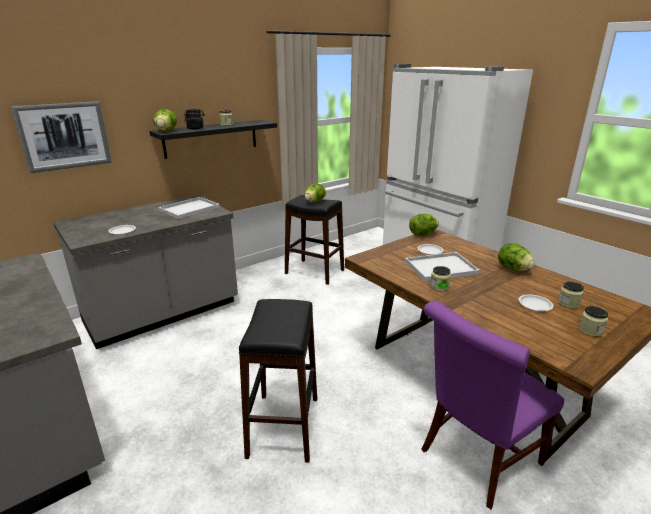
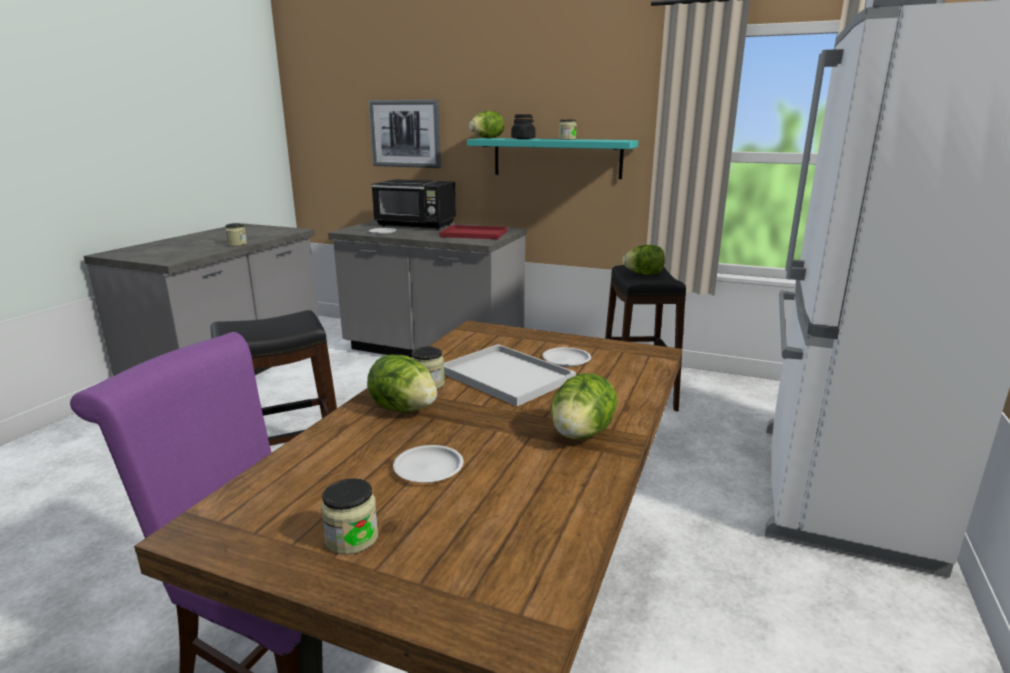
camera: 60 degrees right, 5 degrees down
(119, 217) = (416, 225): none -> black microwave
(189, 209) = (472, 234): white tray -> red tray
(211, 138) = (556, 158): black shelf -> turquoise shelf
(422, 234) = (633, 346): lettuce -> lettuce (403, 409)
(568, 304) = (467, 506): jar -> jar (237, 244)

